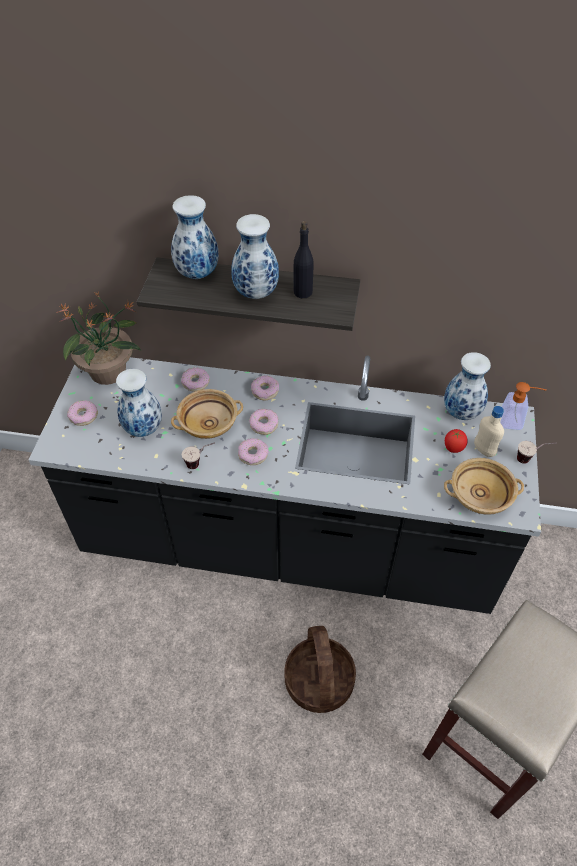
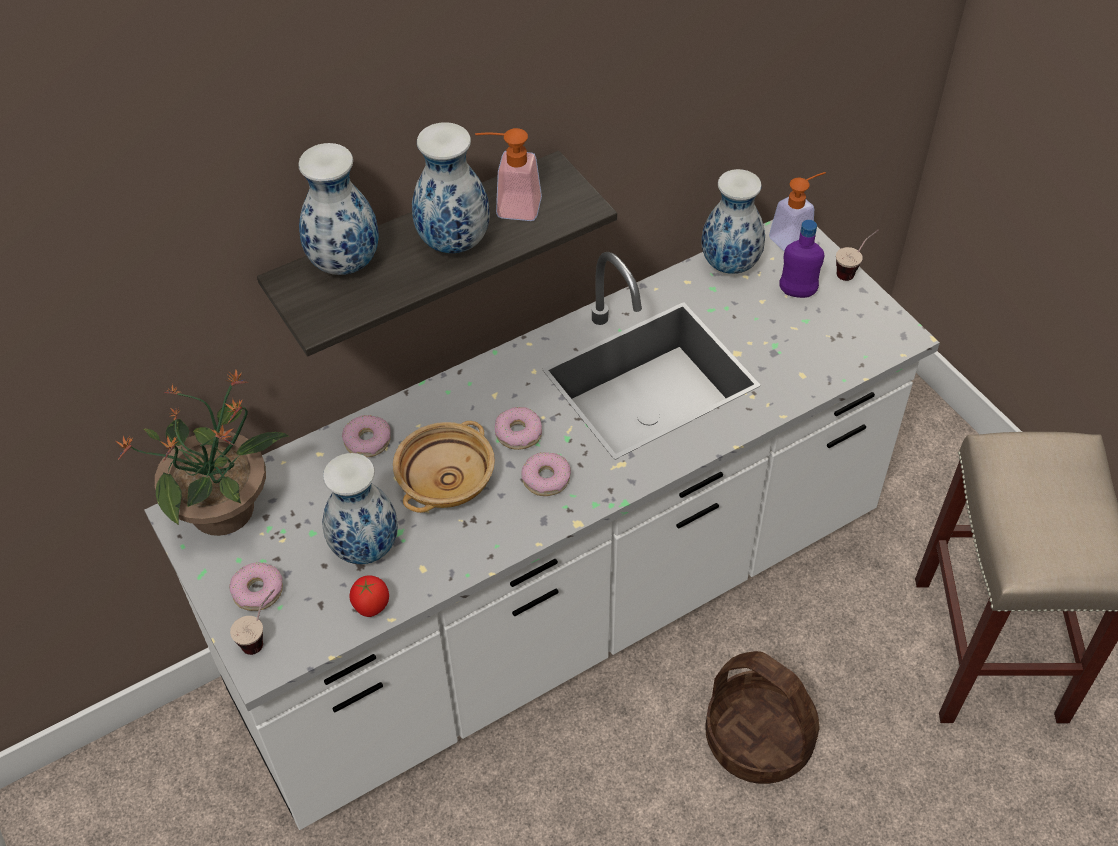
camera: 40 degrees left, 0 degrees up
(200, 463) = (492, 536): cup -> cup (262, 636)
(265, 391) = (473, 391): donut -> none
(288, 545) = (563, 609): black counter -> white counter
(302, 292) = (510, 207): black bottle -> soap dispenser
(453, 448) = (764, 312): tomato -> tomato (371, 607)
(479, 496) = (844, 347): beige bowl -> none
(484, 450) = (797, 292): beige bottle -> purple bottle

